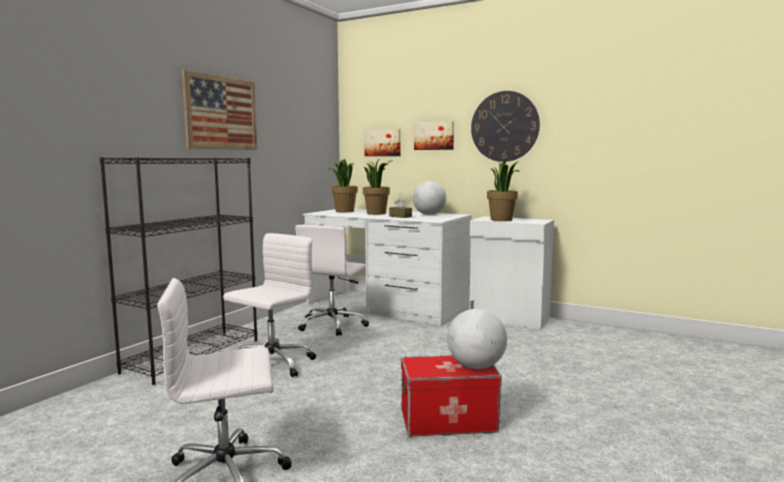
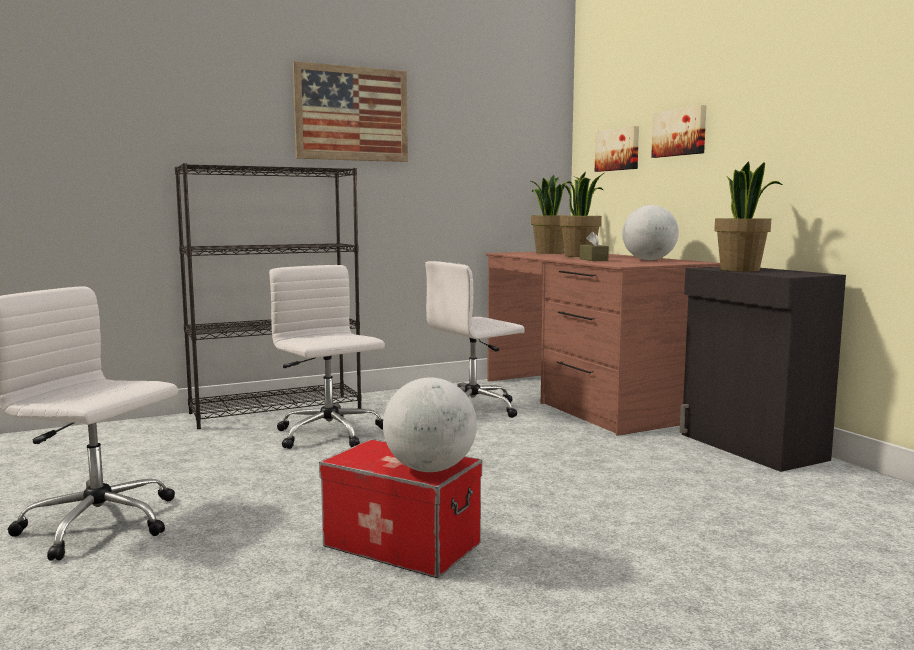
camera: 35 degrees right, 0 degrees up
(271, 364) = (330, 434): white office chair -> white office chair turned 105 degrees counterclockwise
(387, 305) = (587, 398): white desk -> brown desk
(504, 126) = (778, 106): wall clock -> none
(509, 319) = (751, 447): white cabinet -> black cabinet

